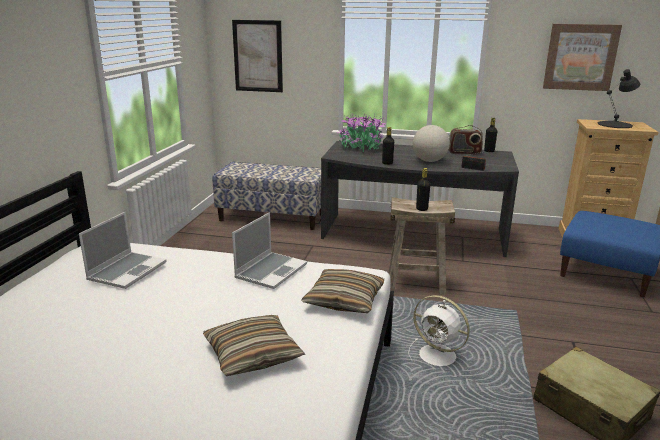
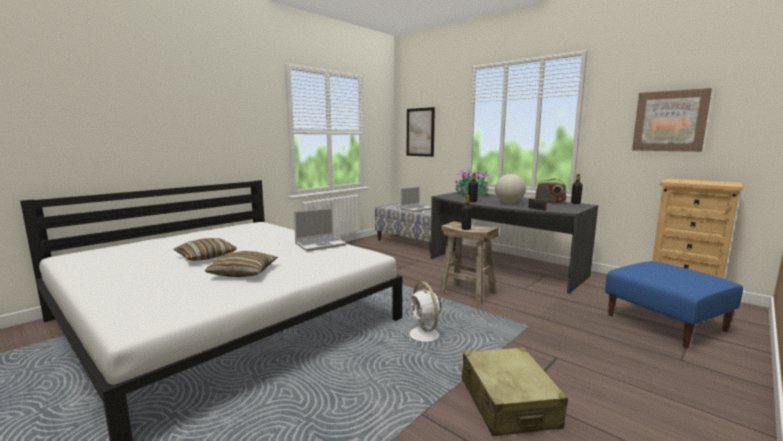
camera: 30 degrees right, 10 degrees down
(127, 271) = (250, 232): laptop -> laptop (416, 209)
(344, 300) = (337, 263): pillow -> pillow (206, 256)
(615, 124) = (701, 182): black table lamp -> none

